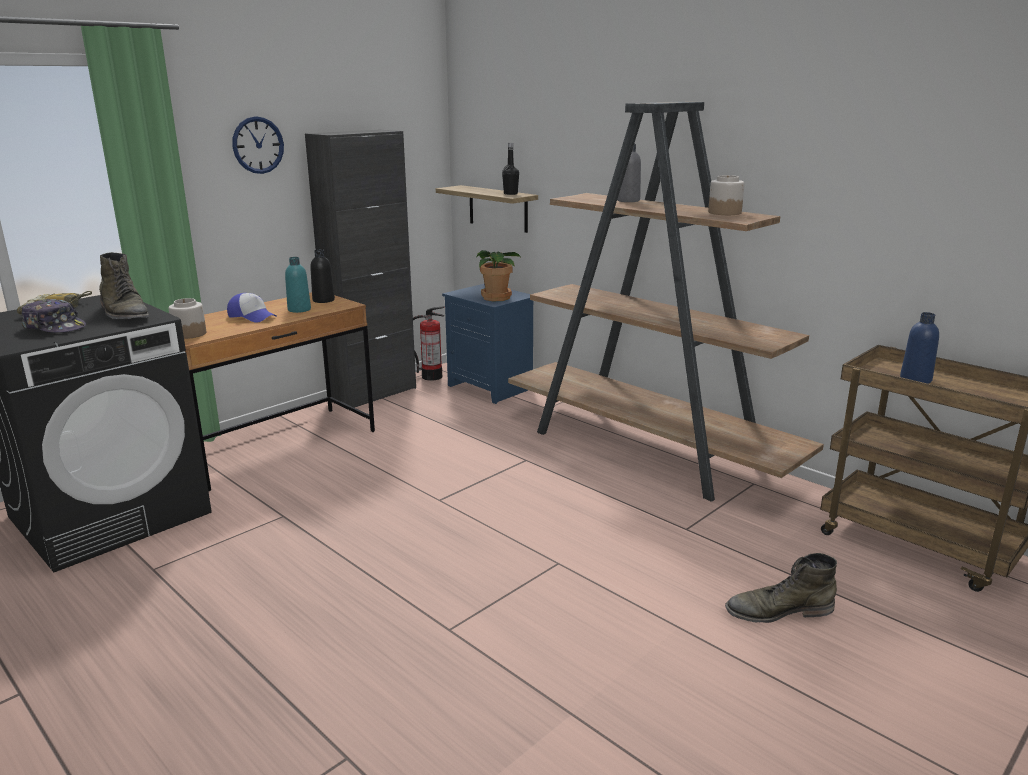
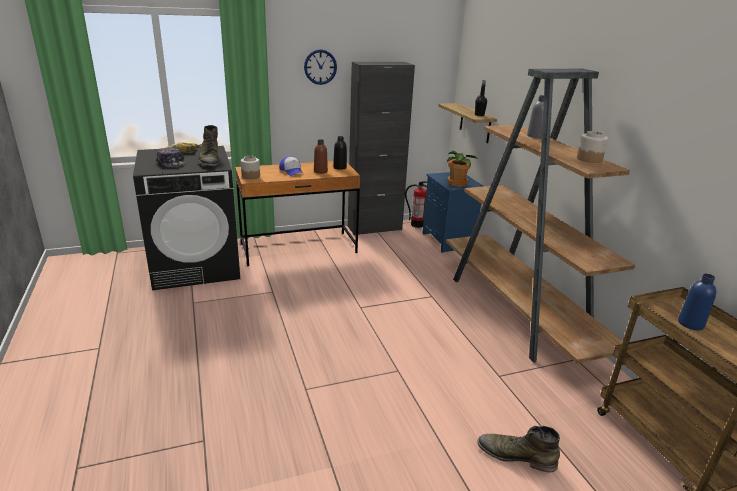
camera: 25 degrees right, 5 degrees up
(299, 309) = (320, 171): turquoise bottle -> brown bottle

